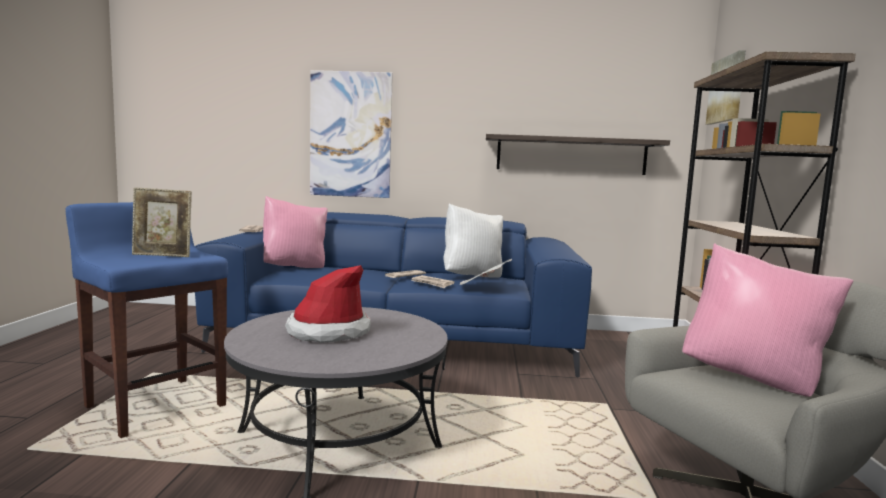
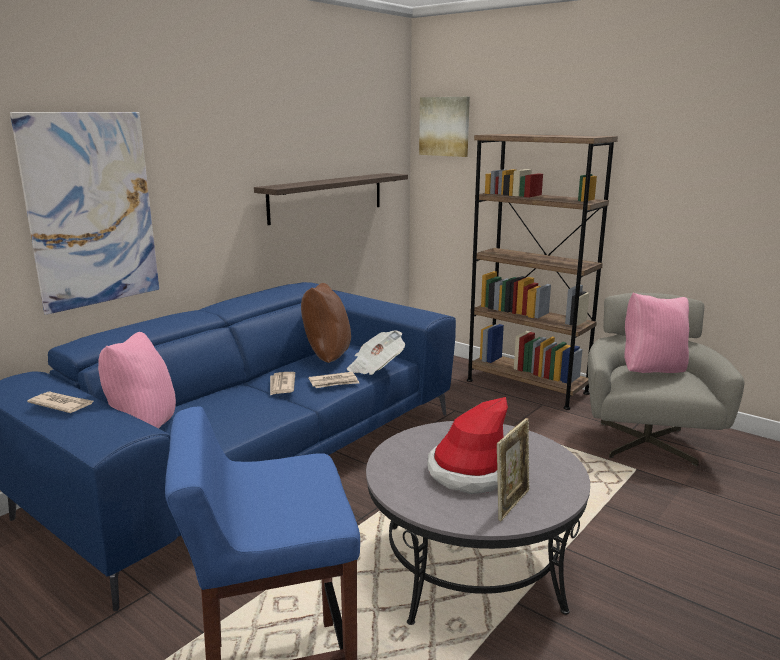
camera: 55 degrees left, 10 degrees up
(162, 255) = (287, 488): picture frame -> picture frame (511, 503)
(472, 276) = (325, 358): white pillow -> brown pillow

